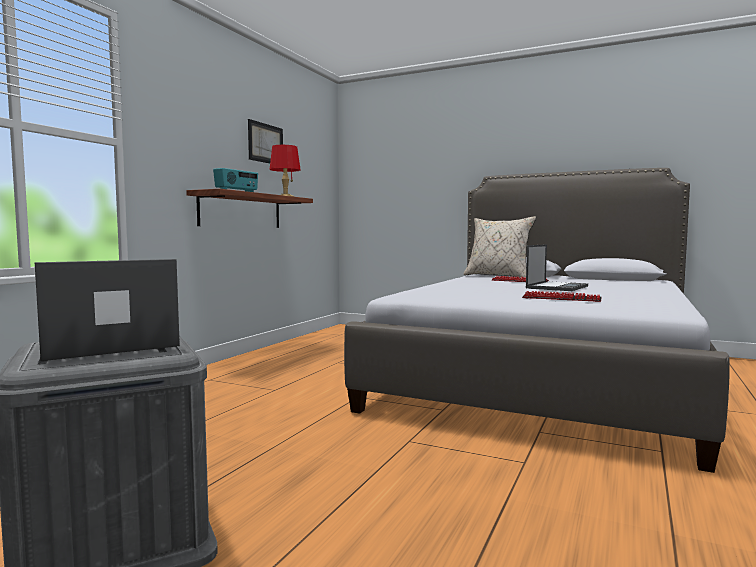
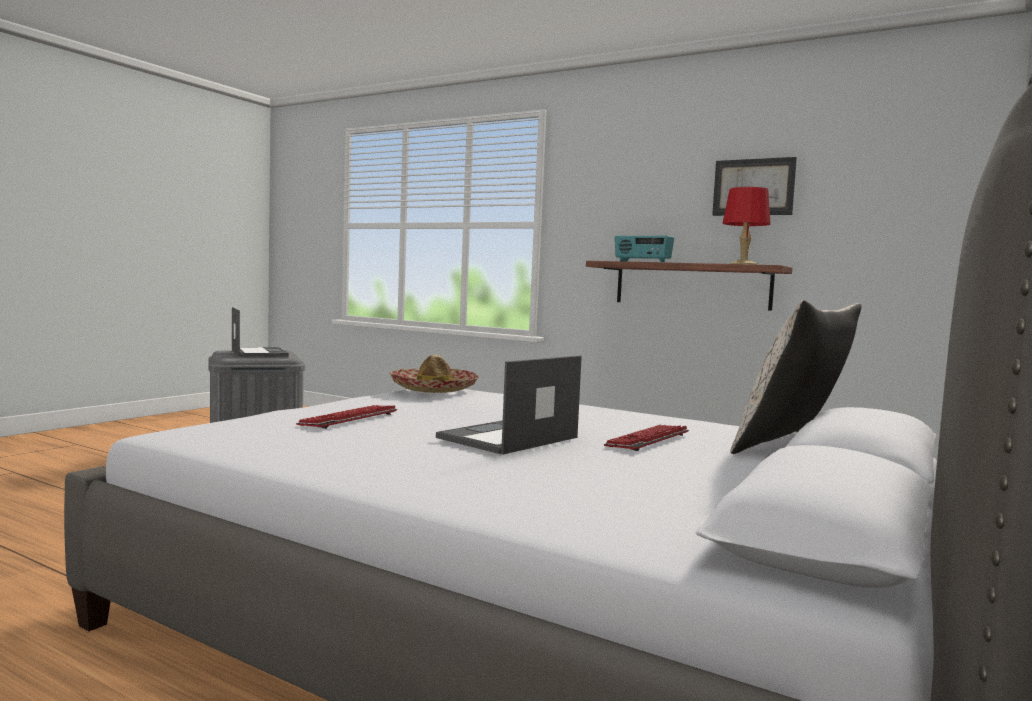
camera: 95 degrees right, 0 degrees up
(430, 292) = (433, 389): none -> hat
(557, 287) = (507, 438): laptop -> laptop turned 90 degrees clockwise

